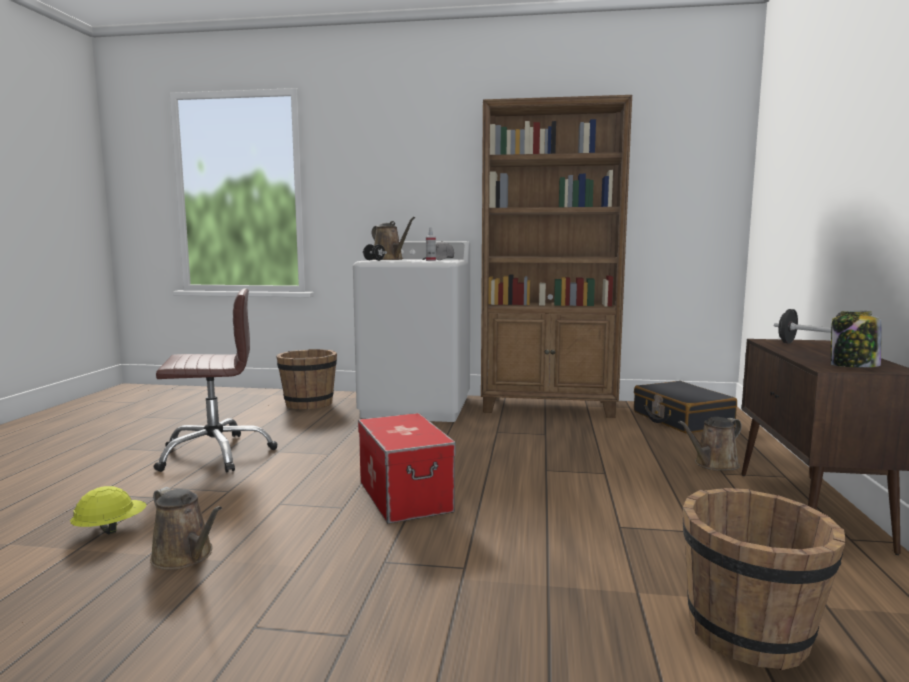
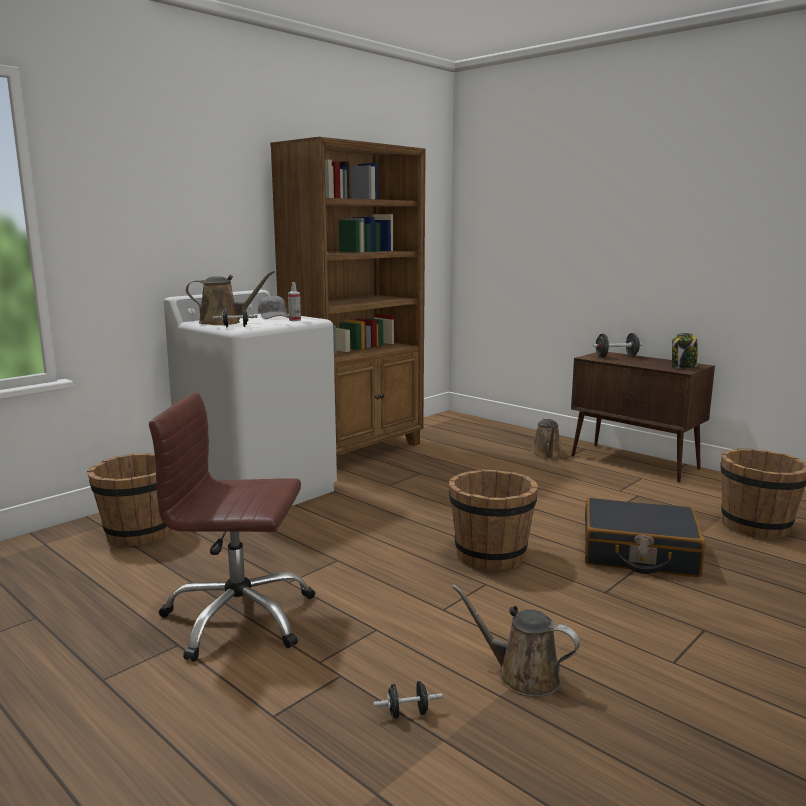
camera: 55 degrees left, 5 degrees up
(111, 529) = (408, 713): yellow hard hat -> black dumbbell
(185, 556) = (522, 675): brown watering can -> brown watering can turned 135 degrees counterclockwise
(215, 454) = (238, 618): brown office chair -> brown office chair turned 105 degrees counterclockwise
(405, 496) = (490, 555): storage box -> brown bucket
(681, 419) = (454, 431): black suitcase -> black suitcase (638, 553)

